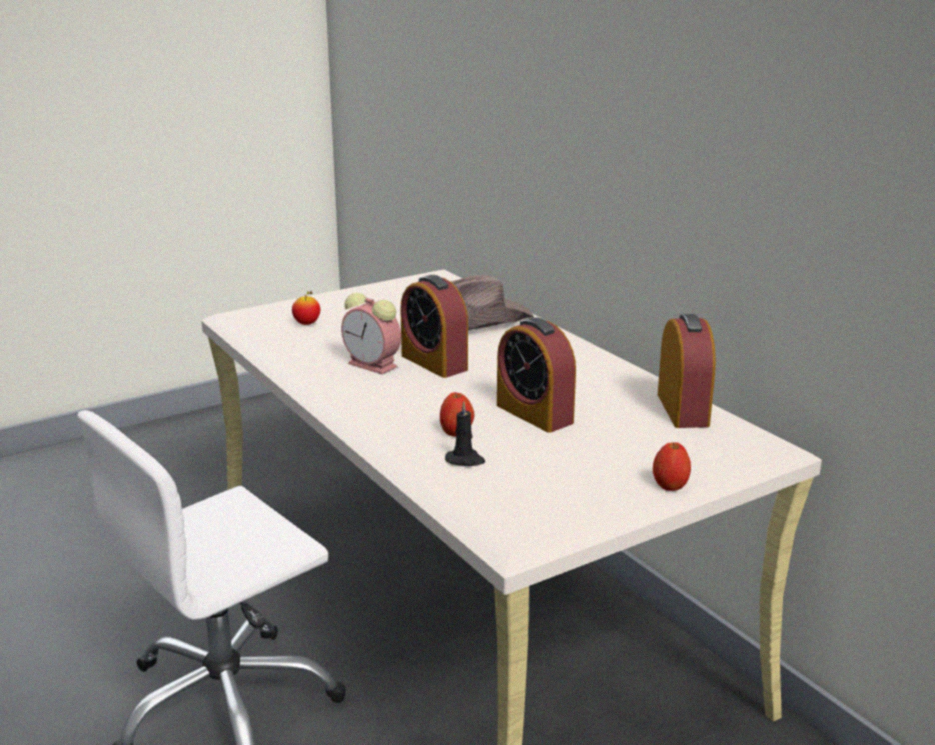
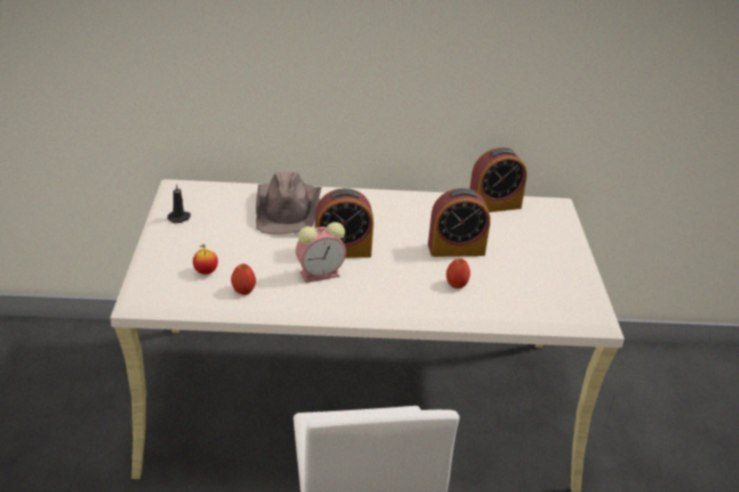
camera: 60 degrees left, 10 degrees up
(465, 460) = (496, 296): black candle -> black candle (179, 218)
(670, 486) = (577, 249): apple -> apple (243, 290)
(682, 409) = (494, 205): alarm clock -> alarm clock turned 135 degrees clockwise

